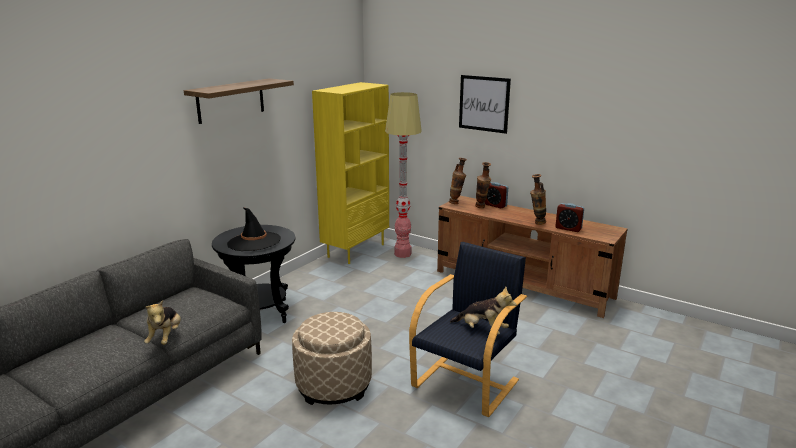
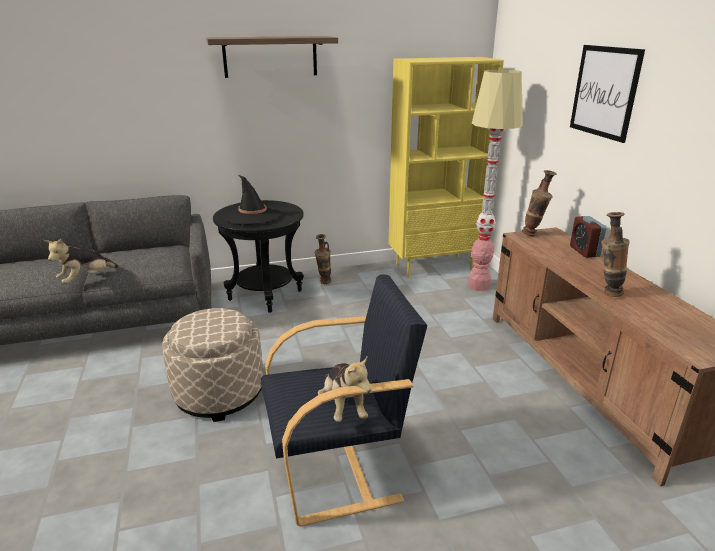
camera: 40 degrees right, 5 degrees up
(481, 208) = (558, 249): vase -> vase (324, 283)
(568, 228) = (649, 316): alarm clock -> none

